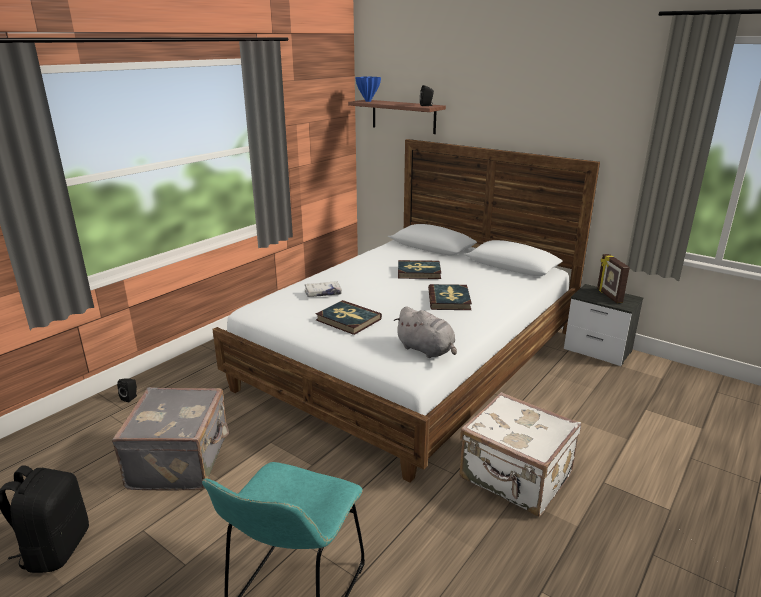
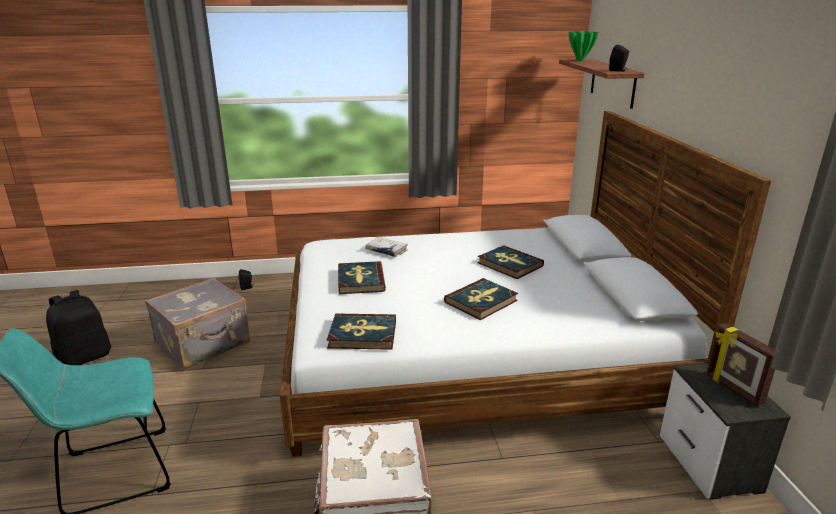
camera: 45 degrees right, 0 degrees up
(368, 101) = (580, 60): blue vase -> green vase
(427, 350) = (362, 334): grey plush toy -> book
(608, 296) = (733, 389): picture frame -> picture frame turned 60 degrees counterclockwise

